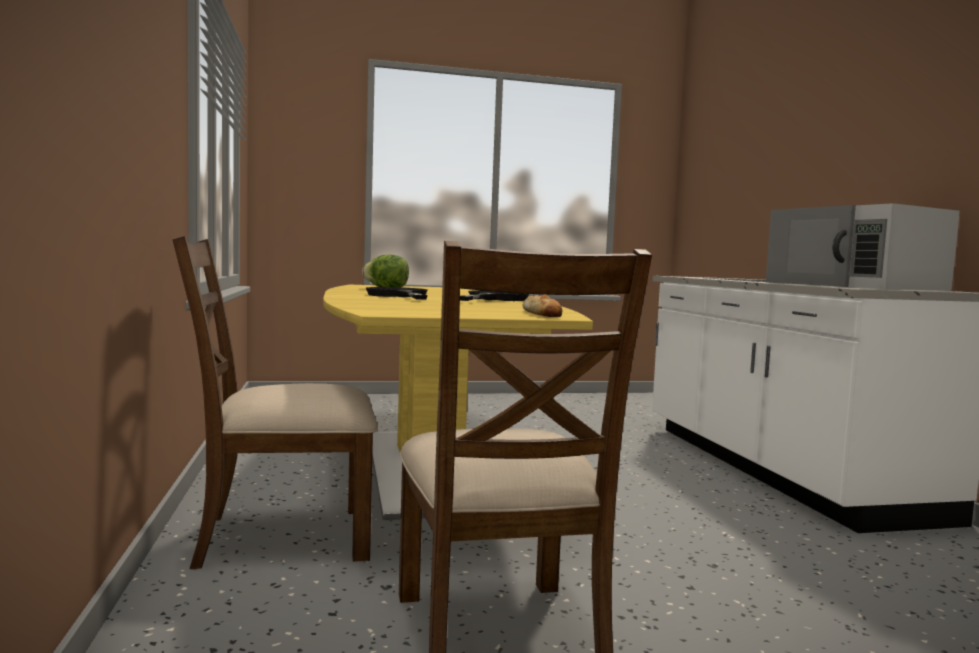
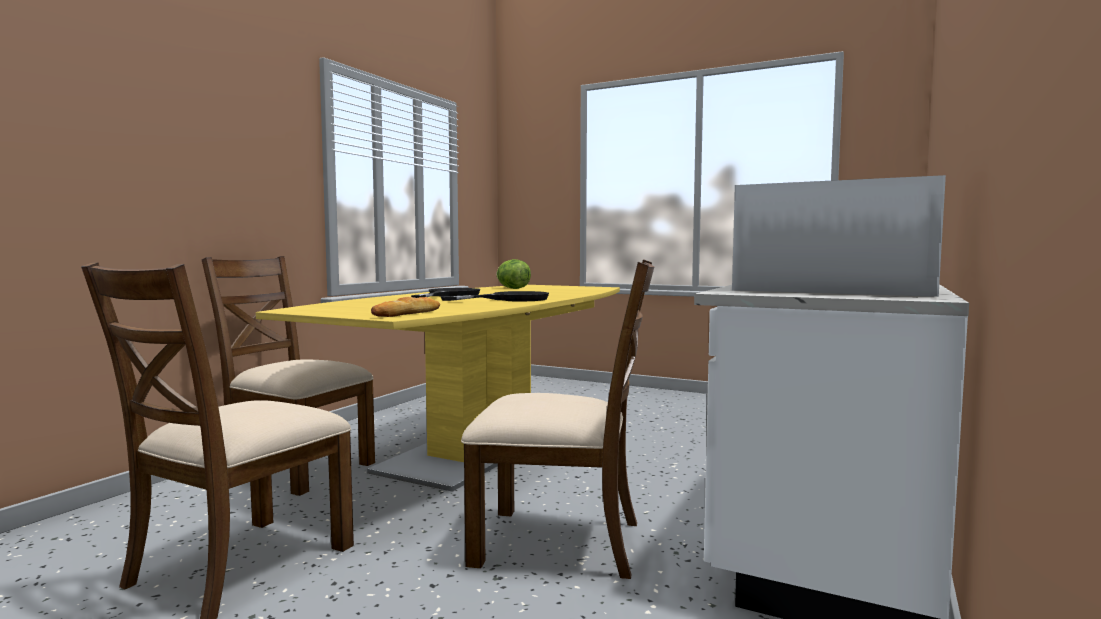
camera: 40 degrees right, 0 degrees up
(686, 527) = (560, 542): none -> brown chair
(855, 286) = (832, 289): white microwave -> white microwave turned 105 degrees clockwise

